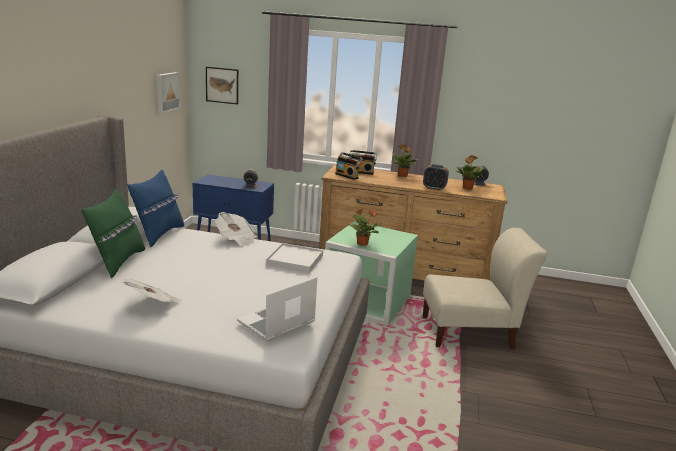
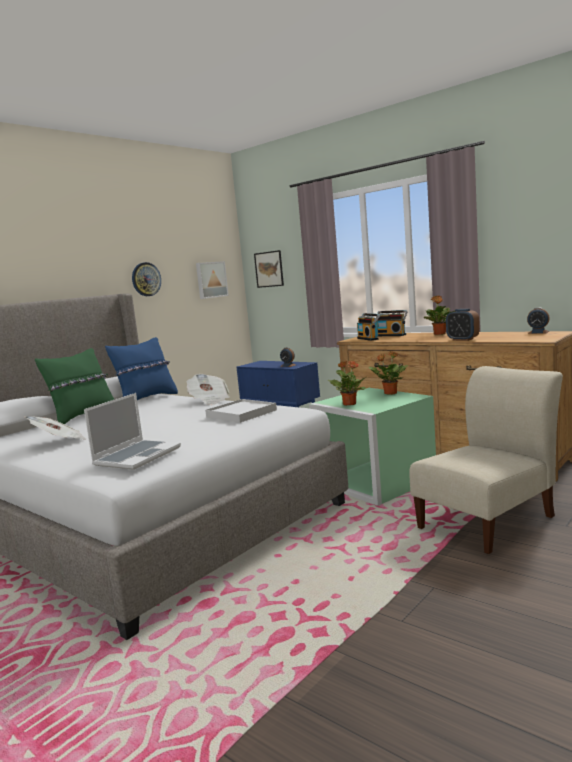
camera: 30 degrees right, 10 degrees down
(119, 95) = (146, 279): none -> wall clock
(276, 323) = (137, 456): laptop -> laptop turned 135 degrees clockwise
(467, 188) = (512, 336): potted plant -> potted plant (390, 393)
(471, 332) = (489, 520): beige chair -> beige chair turned 60 degrees counterclockwise

